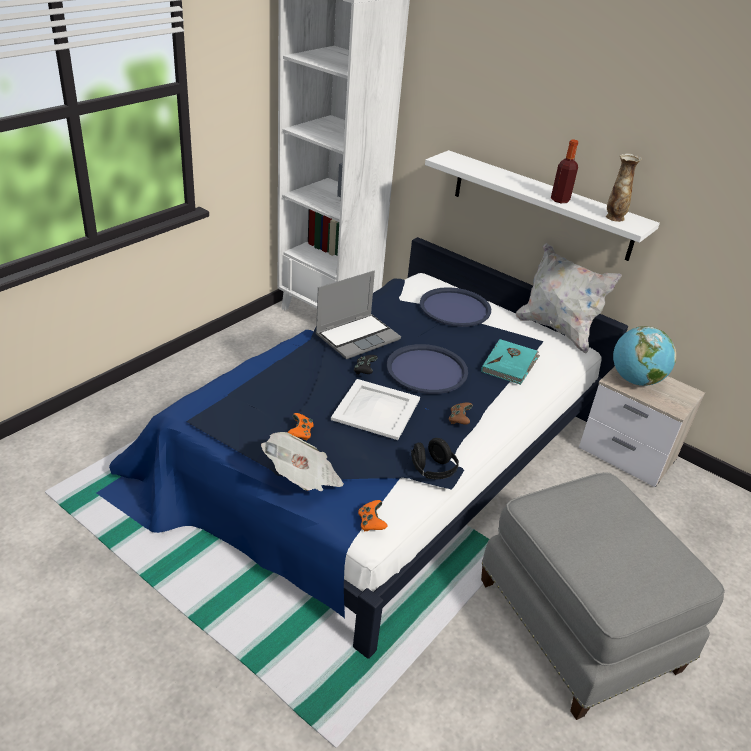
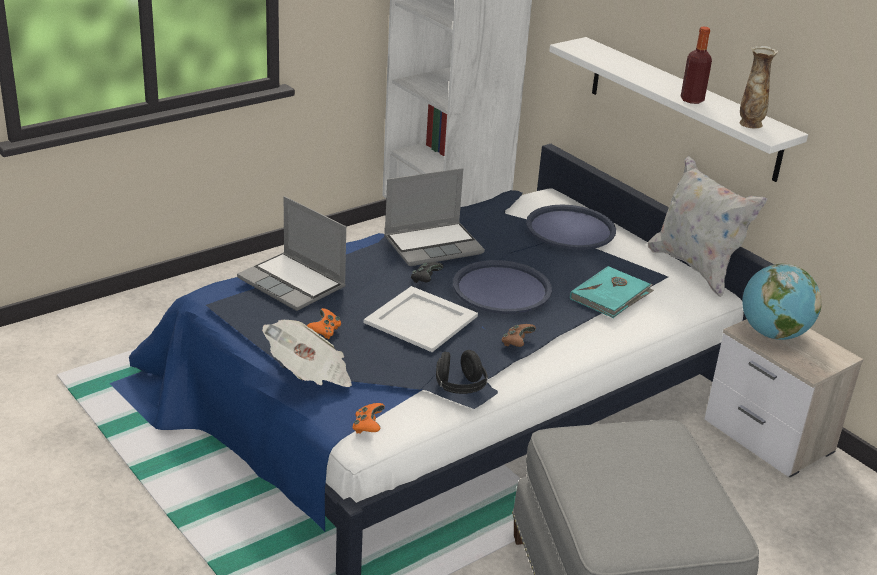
camera: 15 degrees right, 5 degrees down
(256, 389) = (293, 283): none -> laptop

